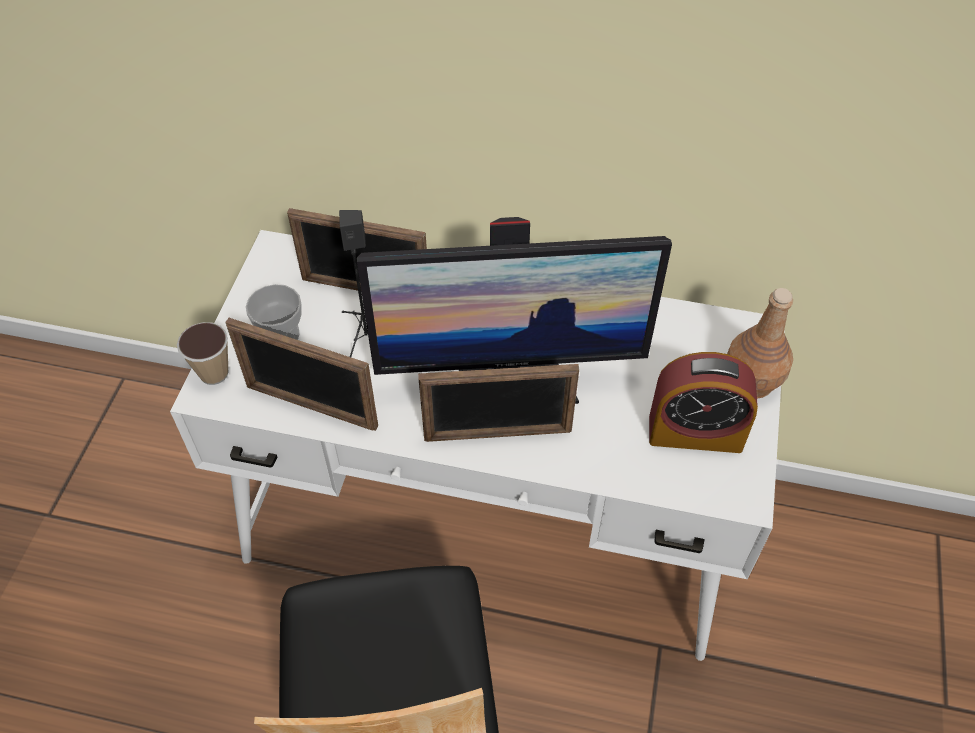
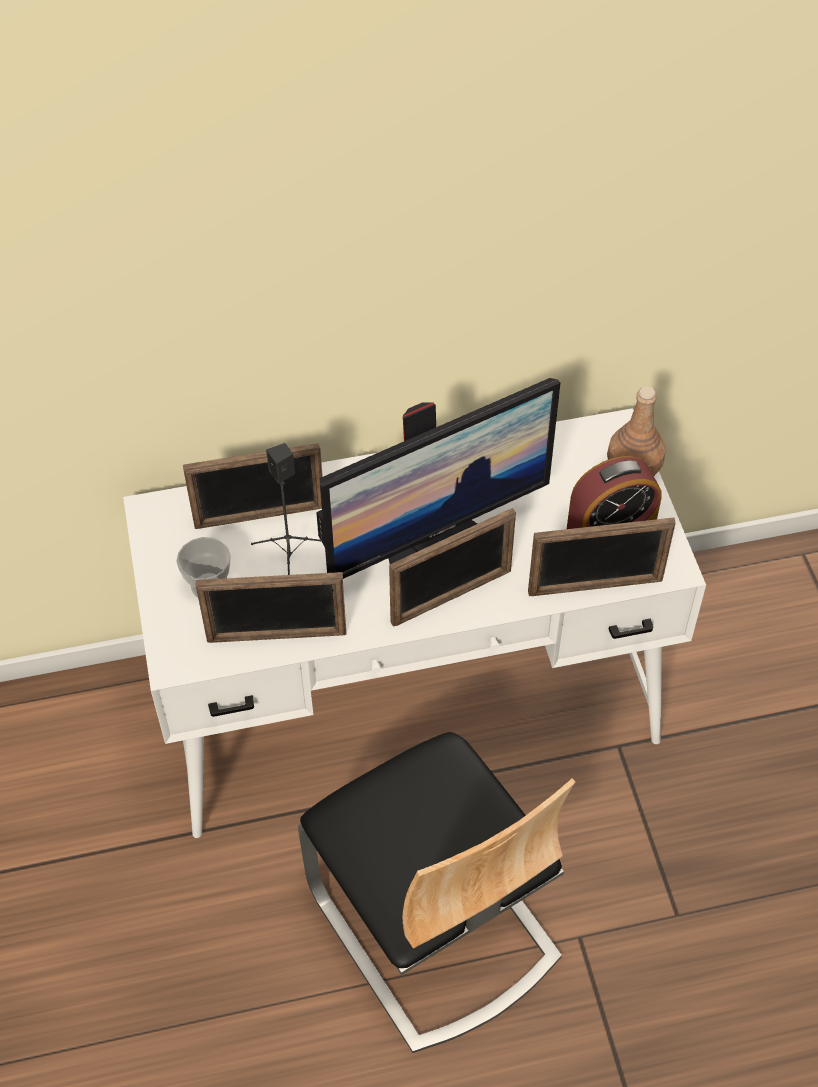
camera: 25 degrees left, 0 degrees up
(214, 373) = (169, 642): cup -> none
(649, 482) = (595, 587): none -> picture frame

